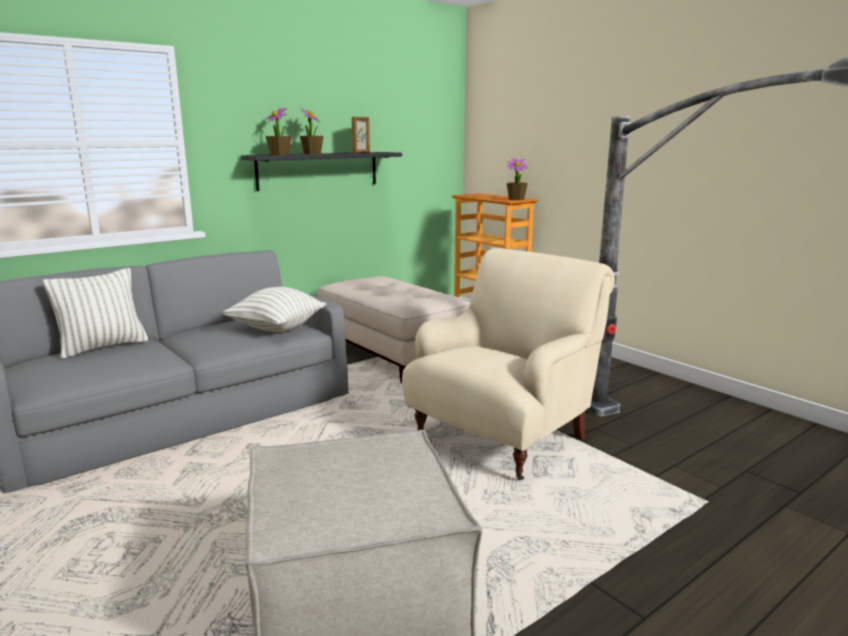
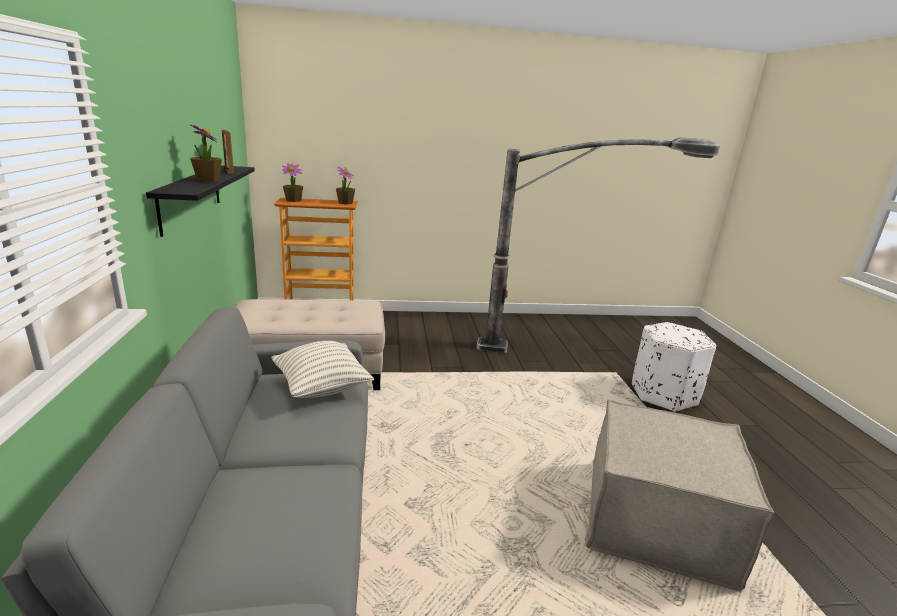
camera: 60 degrees left, 5 degrees up
(103, 347) = (214, 514): pillow -> none
(279, 154) = (193, 187): potted plant -> potted plant (293, 200)
(503, 437) = (504, 391): beige armchair -> none
(720, 559) = (663, 394): none -> white ottoman

